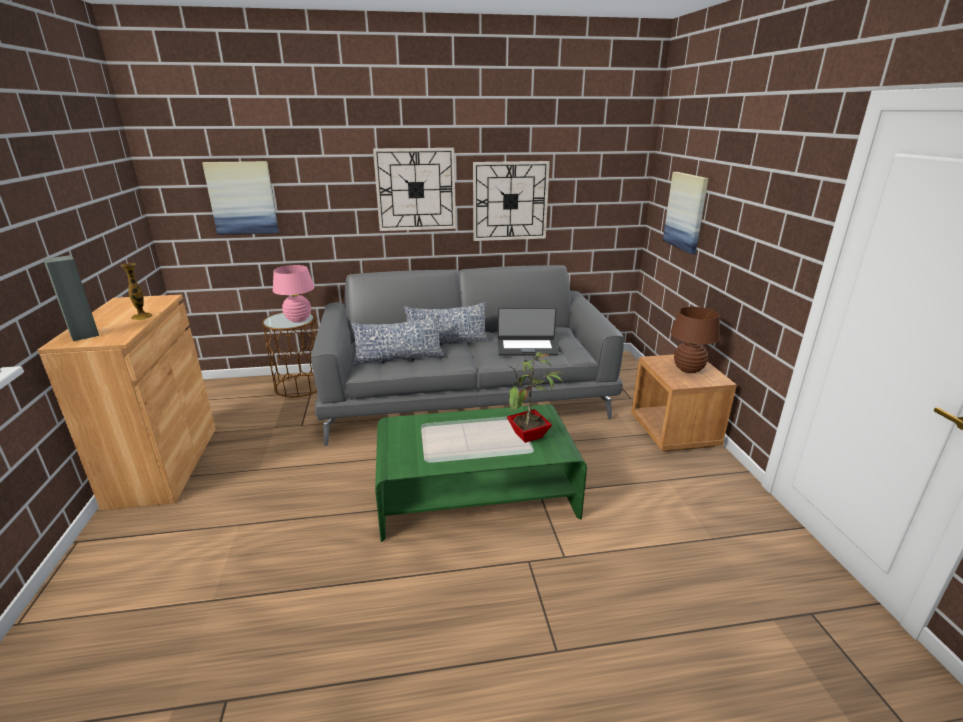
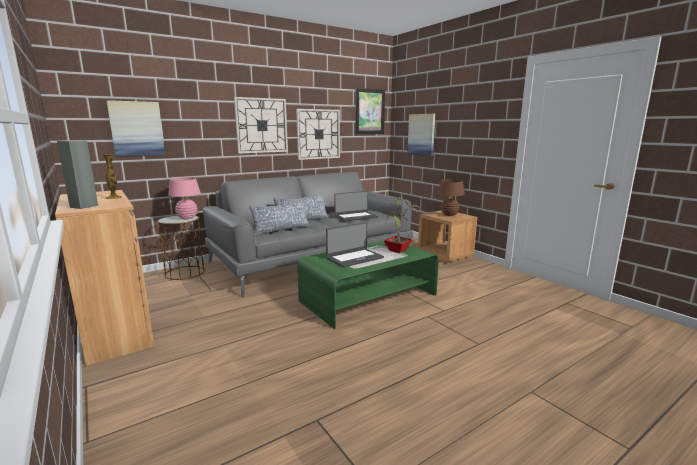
camera: 25 degrees left, 10 degrees down
(449, 438) = (354, 258): none -> laptop
(609, 162) = (369, 111): none -> picture

